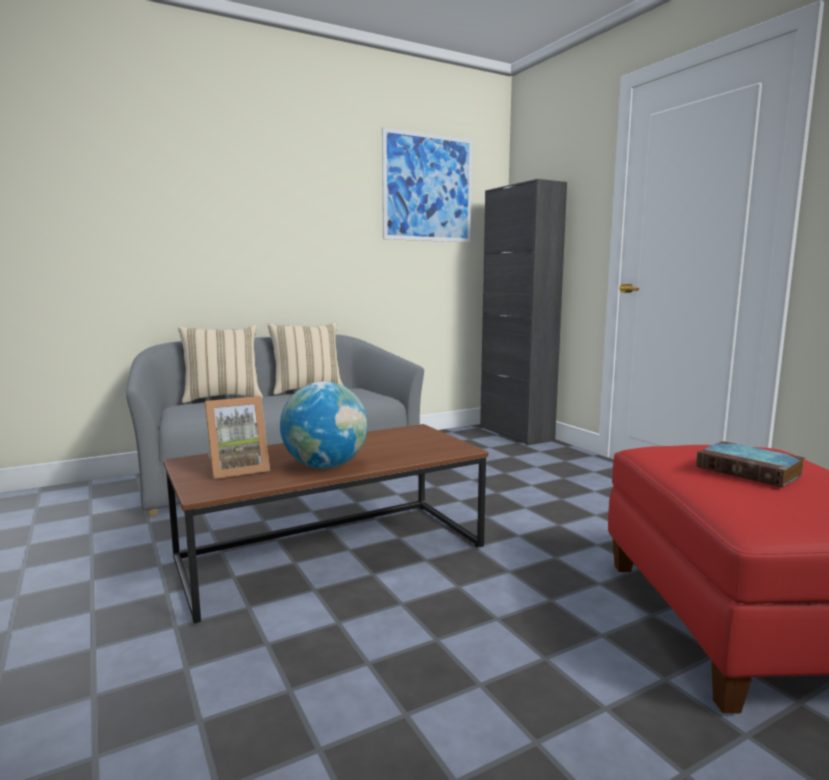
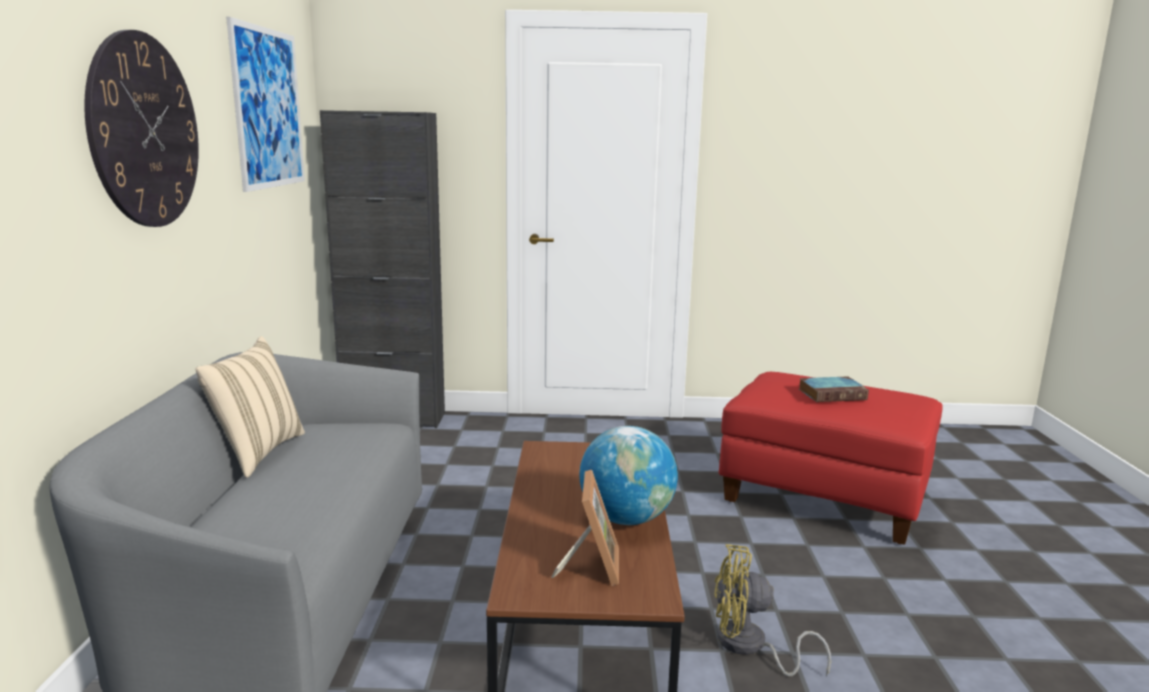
camera: 60 degrees left, 5 degrees up
(222, 398) = (192, 516): beige pillow -> none
(278, 191) = (145, 131): none -> wall clock
(355, 636) = (749, 647): none -> yellow fan

